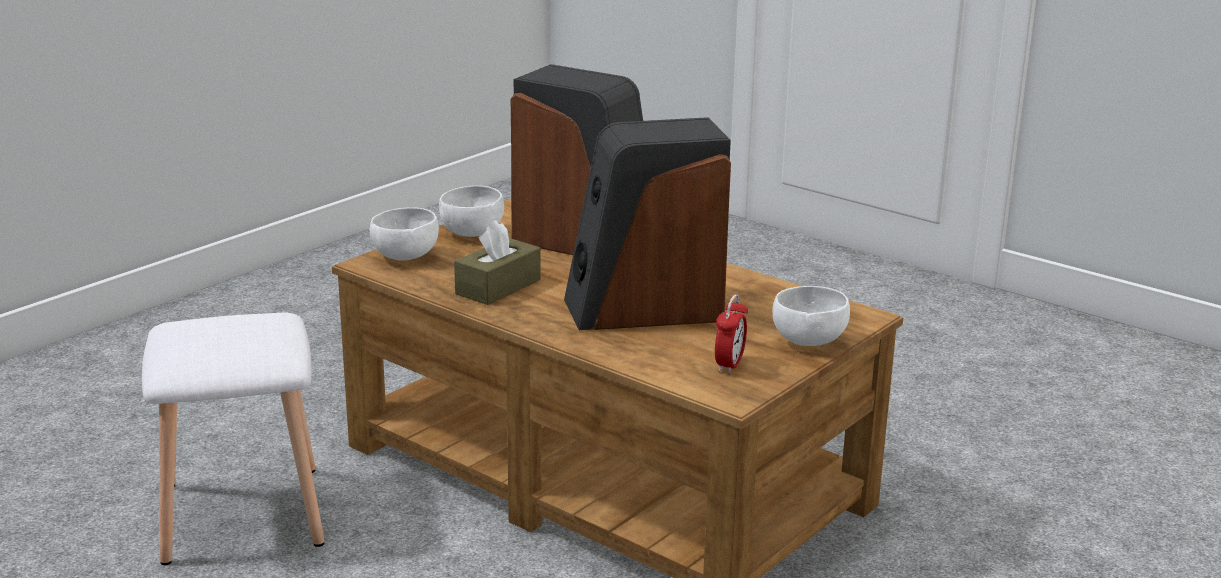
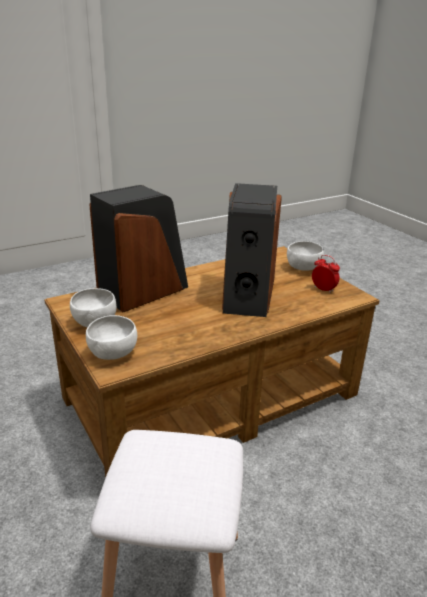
camera: 70 degrees left, 5 degrees up
(498, 287) = (190, 329): brown tissue box -> none

